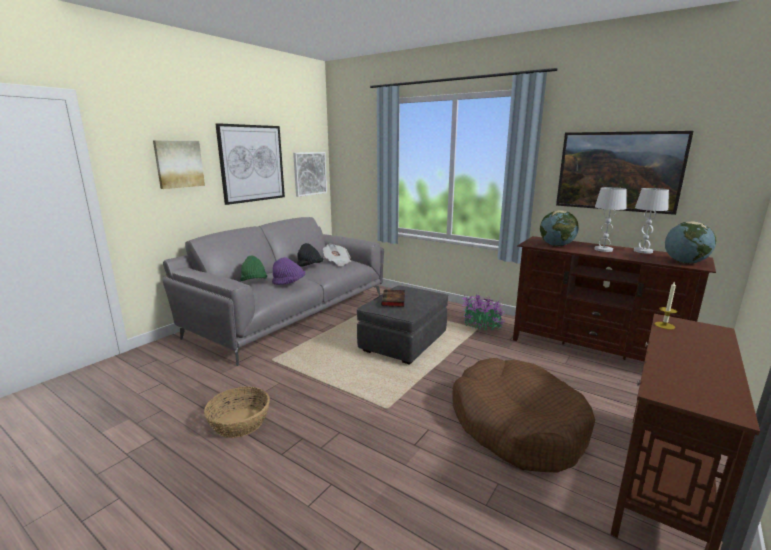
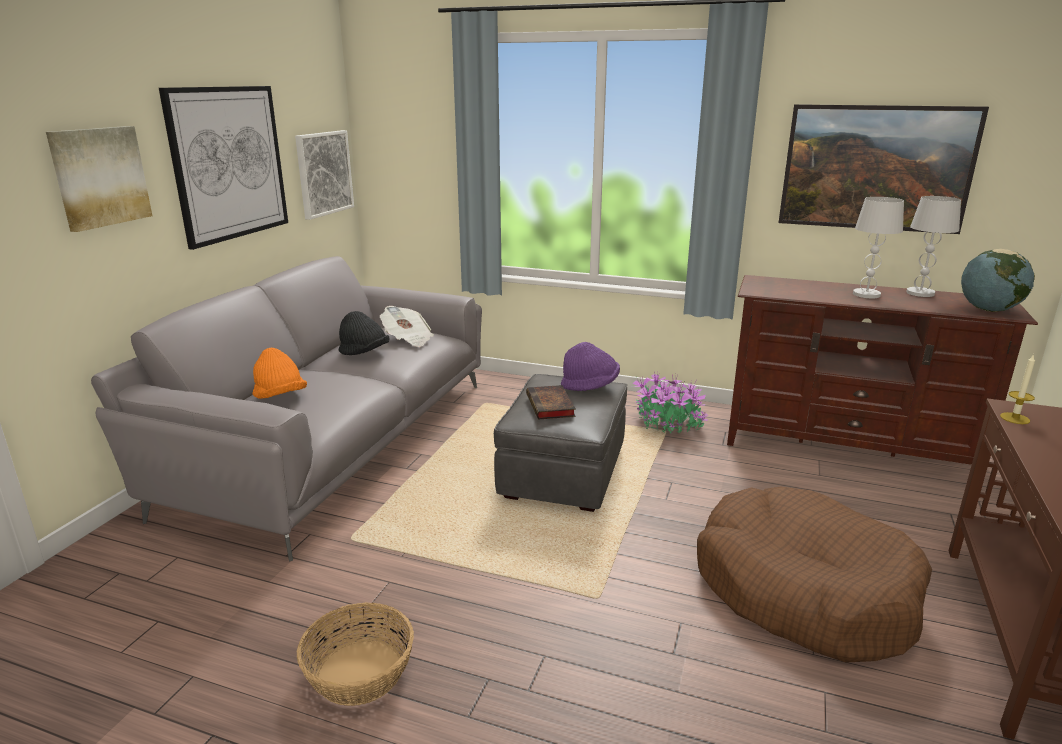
camera: 15 degrees left, 5 degrees up
(254, 282) = (280, 397): green hat -> orange hat
(289, 283) = (350, 393): purple hat -> purple hat (590, 386)
(556, 245) = (796, 291): globe -> none

